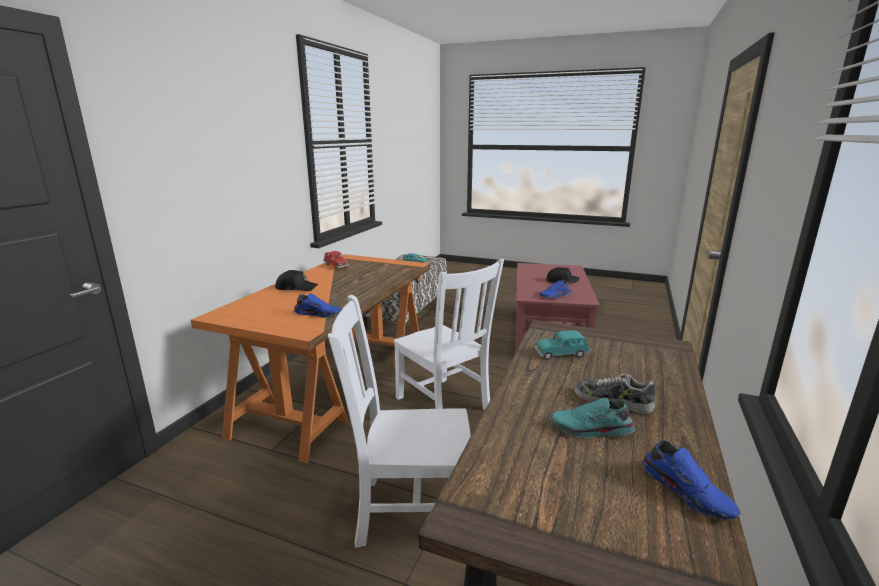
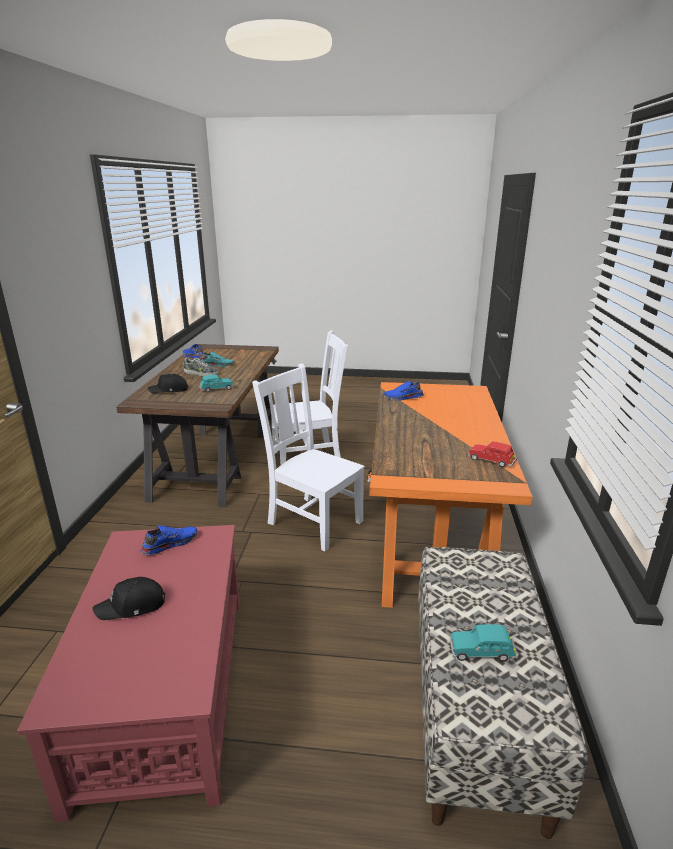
camera: 165 degrees right, 5 degrees up
(296, 287) = (469, 420): black cap -> black cap (169, 390)

